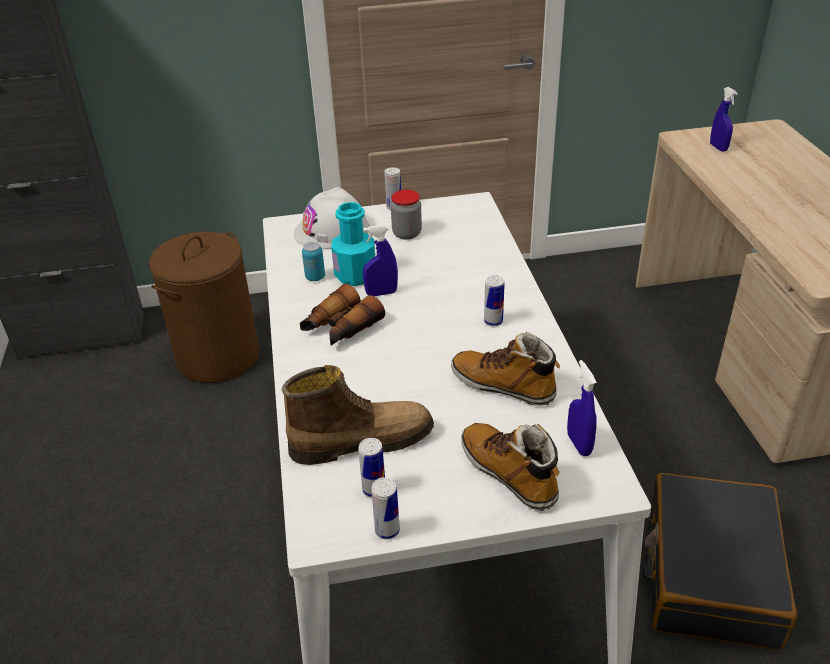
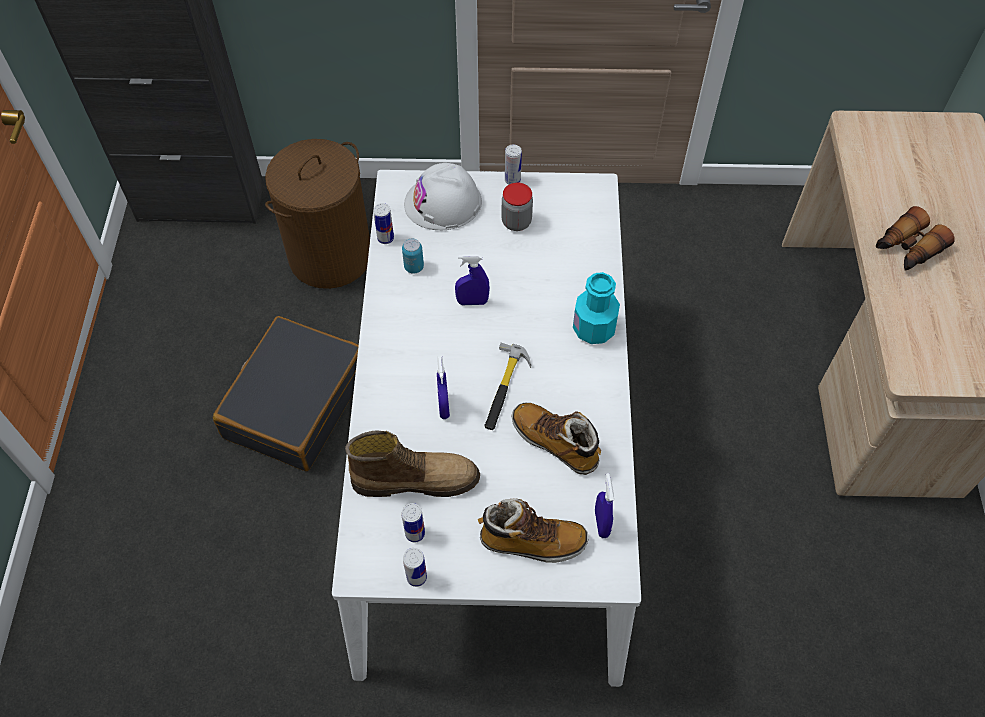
camera: 10 degrees right, 20 degrees up
(340, 328) = (424, 340): binoculars -> binoculars (907, 248)
(355, 275) = (453, 272): turquoise bottle -> turquoise bottle (594, 328)
(435, 352) = (504, 389): none -> hammer
(493, 321) = (568, 361): can -> can (385, 238)
(509, 474) = (532, 542): boot -> boot turned 120 degrees clockwise
(709, 573) = (732, 594): black suitcase -> black suitcase (295, 403)
(718, 147) = (888, 150): blue spray bottle -> blue spray bottle (443, 406)

